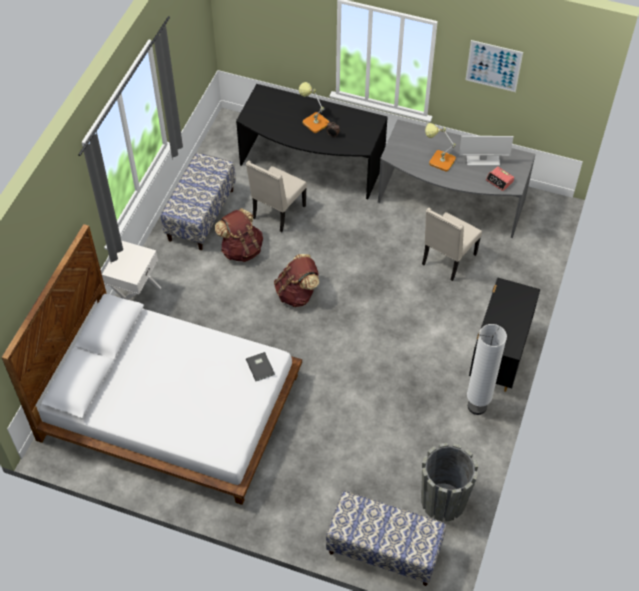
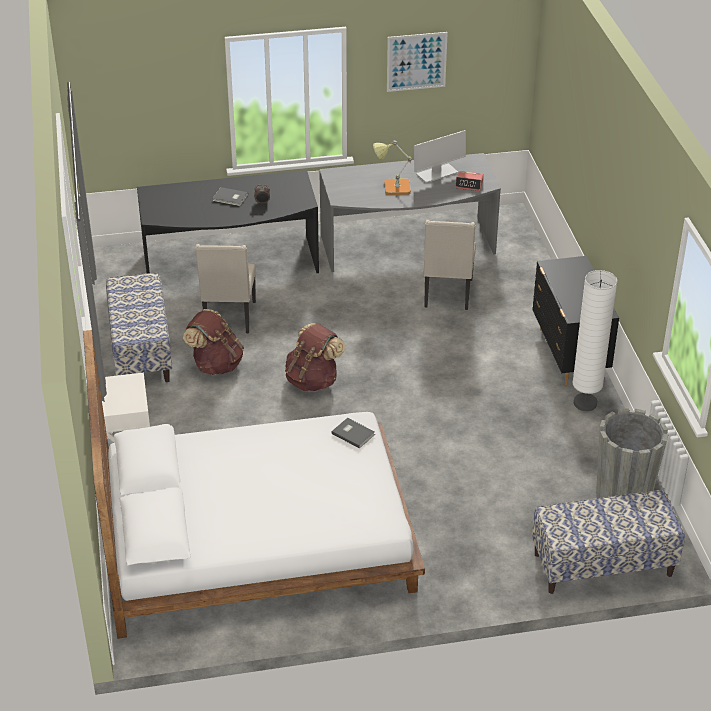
camera: 30 degrees left, 15 degrees down
(313, 121) = (230, 198): table lamp -> grey book

